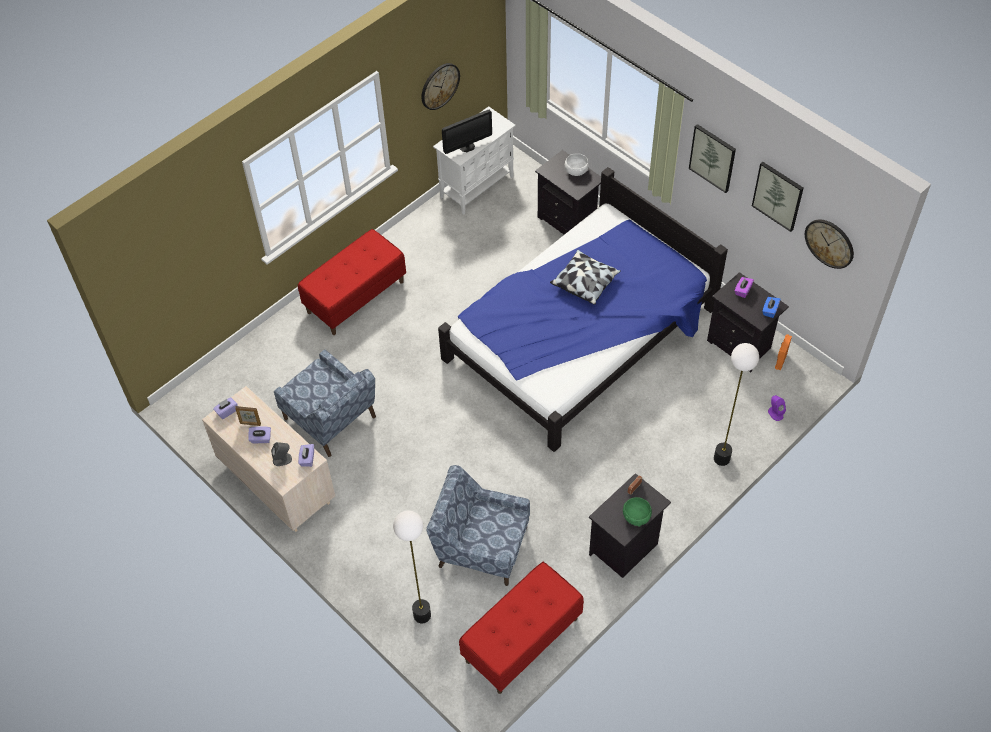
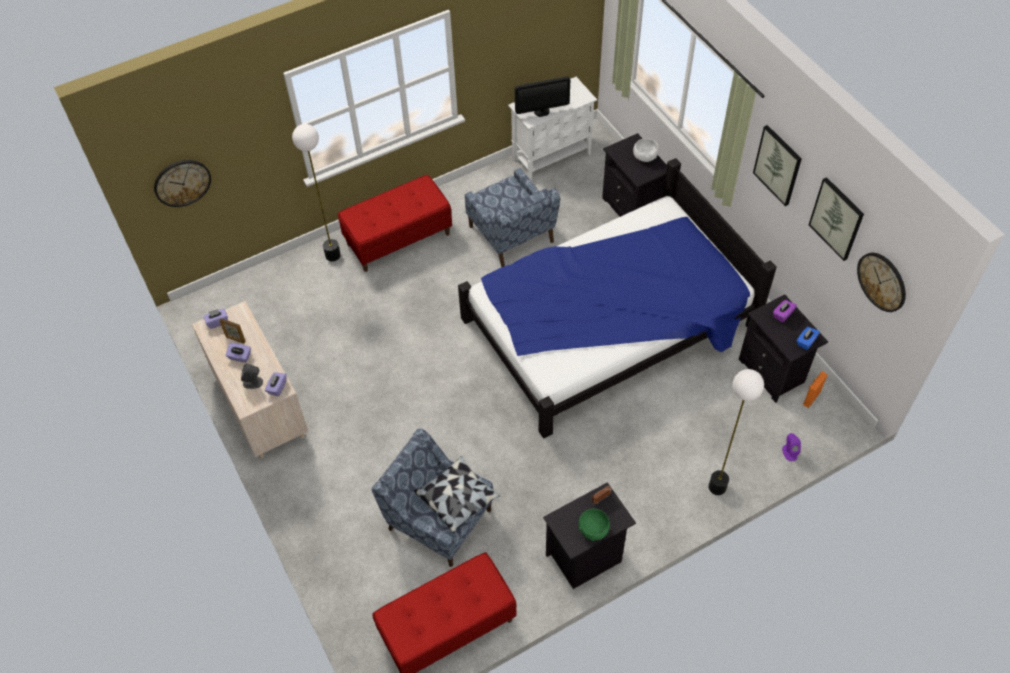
camera: 15 degrees right, 0 degrees up
(331, 419) = (334, 354): blue armchair -> blue armchair (512, 235)
(422, 615) = (356, 575): floor lamp -> floor lamp (333, 255)
(439, 86) = (521, 42): wall clock -> wall clock (182, 182)
(585, 282) = (620, 271): pillow -> pillow (457, 498)

